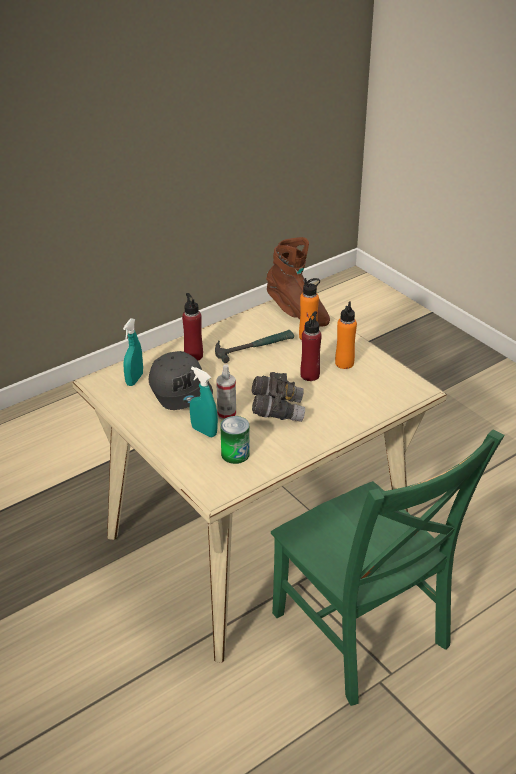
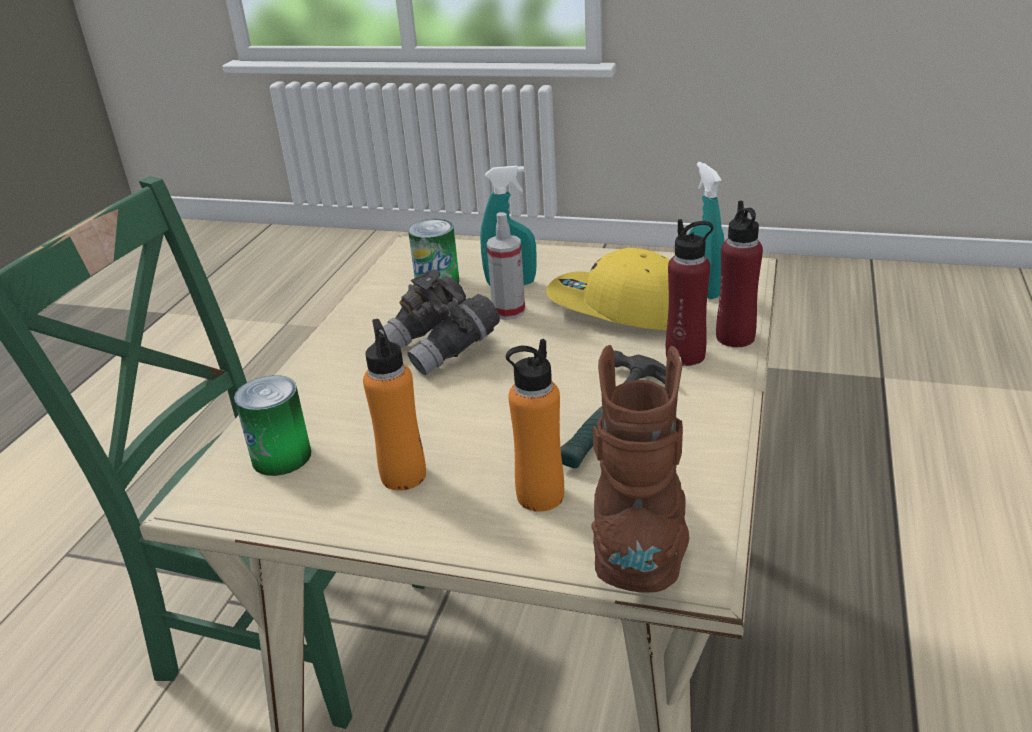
camera: 145 degrees right, 5 degrees down
(181, 389) = (619, 308): grey cap -> yellow cap
(297, 312) = (640, 545): brown boot -> brown boot turned 90 degrees clockwise
(310, 375) = (447, 421): red bottle -> red bottle (735, 337)
(382, 391) = (281, 457): none -> can

